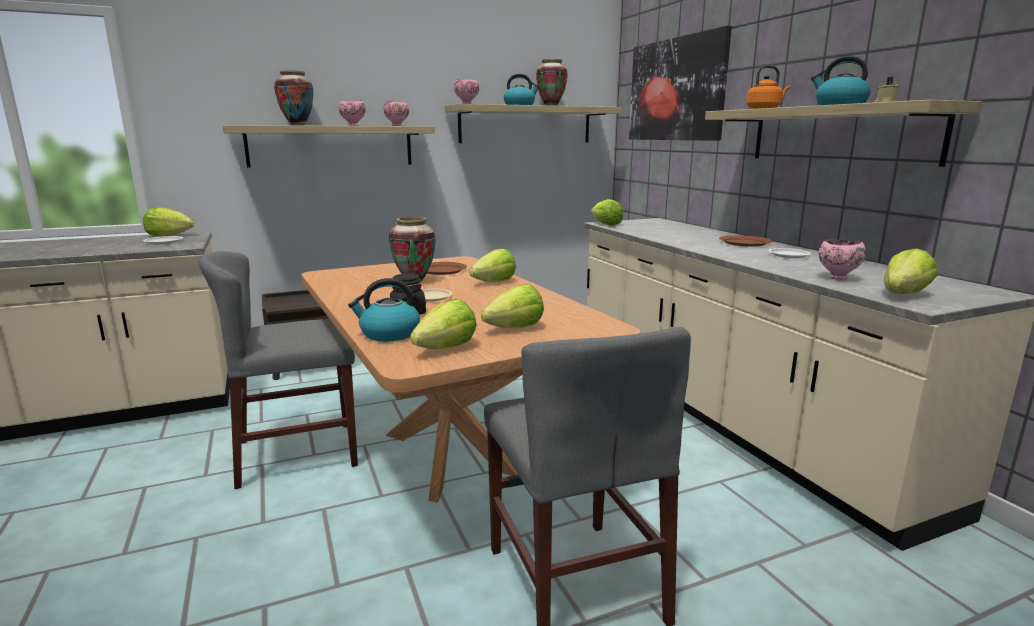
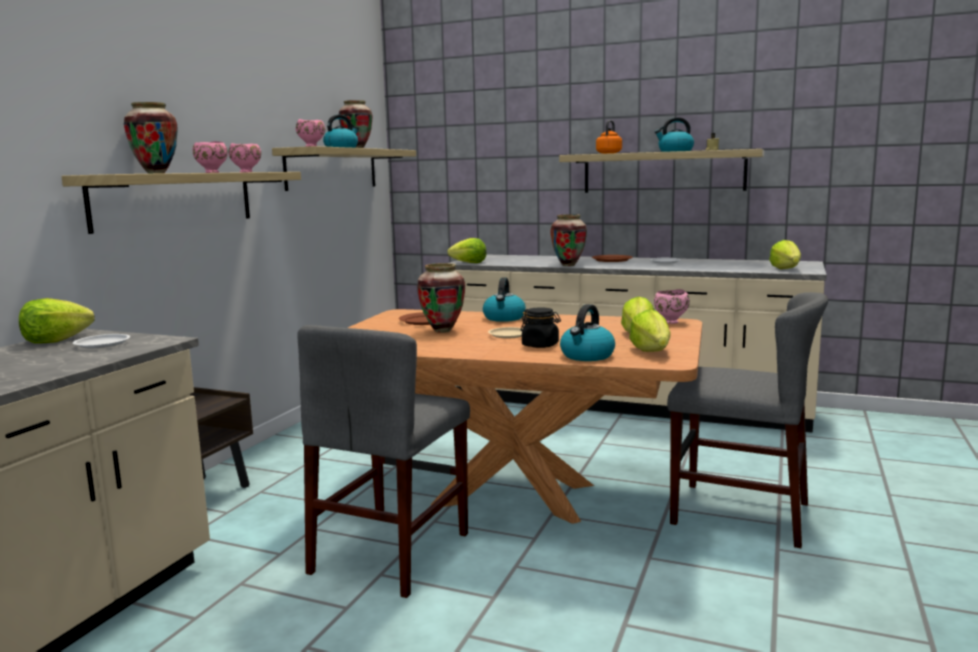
camera: 45 degrees left, 5 degrees down
(494, 282) = (504, 318): lettuce -> kettle
(671, 241) = (568, 265): none -> vase
(676, 90) = (479, 135): picture -> none
(837, 278) = (734, 268): pink bowl -> pink bowl (670, 322)

